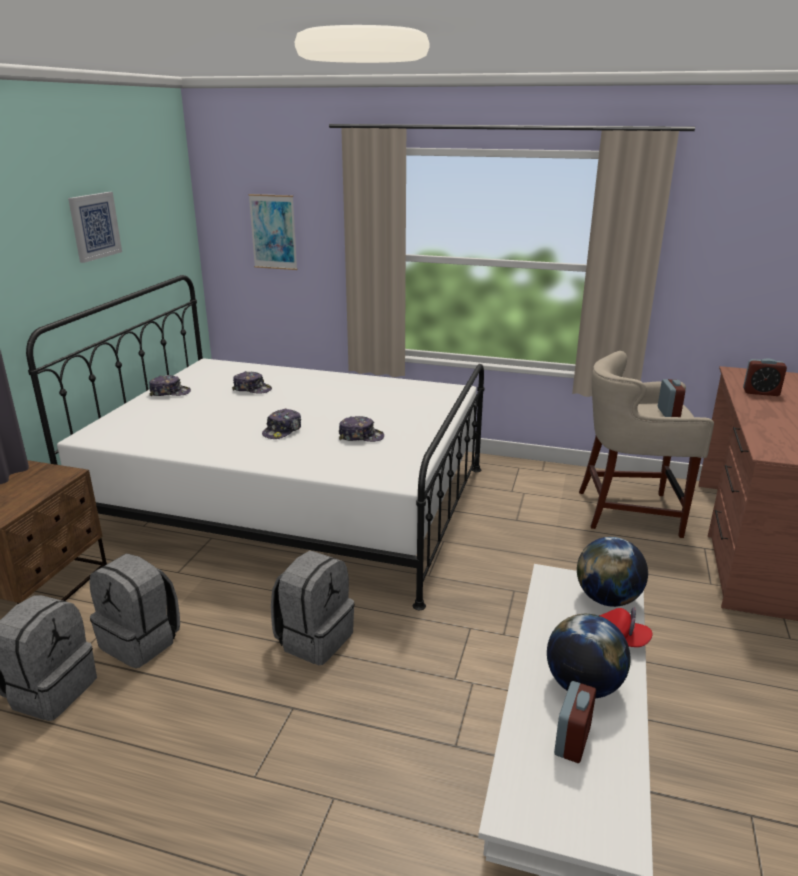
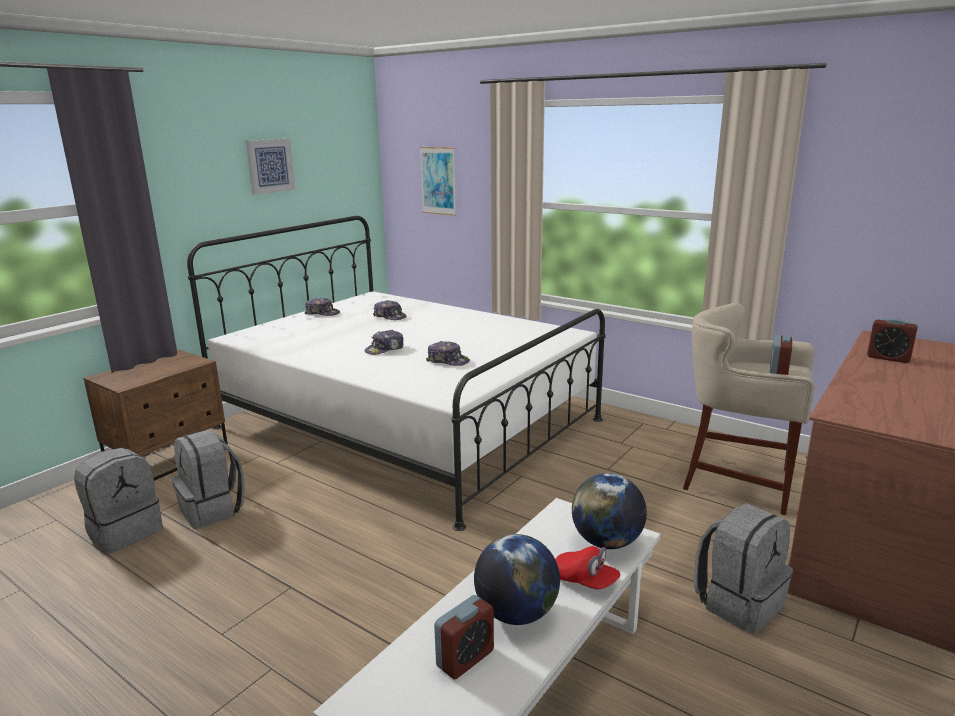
camera: 20 degrees right, 5 degrees down
(314, 638) = (348, 535): grey backpack -> grey backpack (738, 602)

